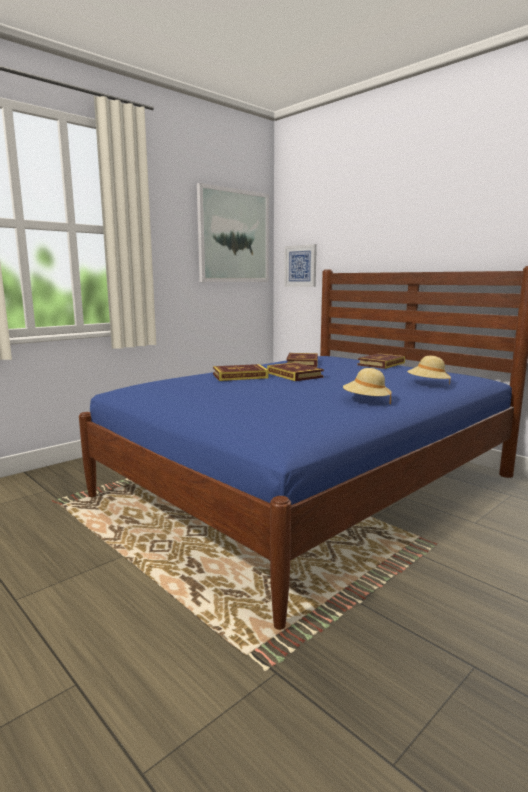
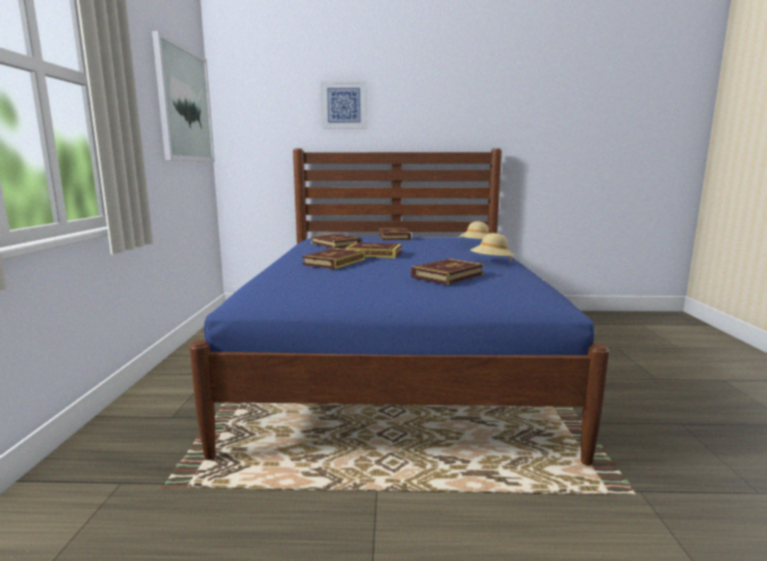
camera: 45 degrees left, 0 degrees up
(270, 402) = (447, 276): none -> book
(300, 266) = (255, 144): picture -> picture (344, 105)

